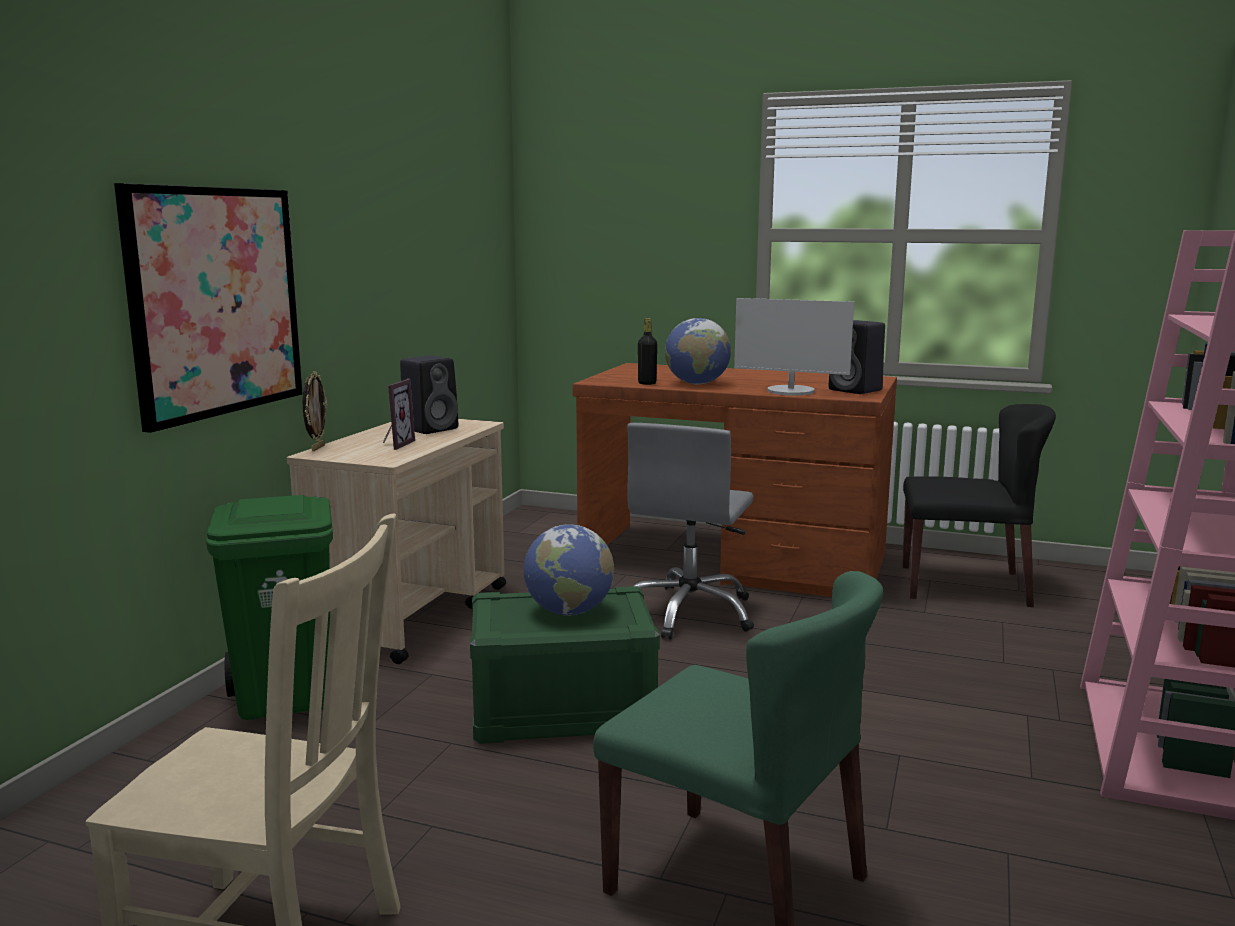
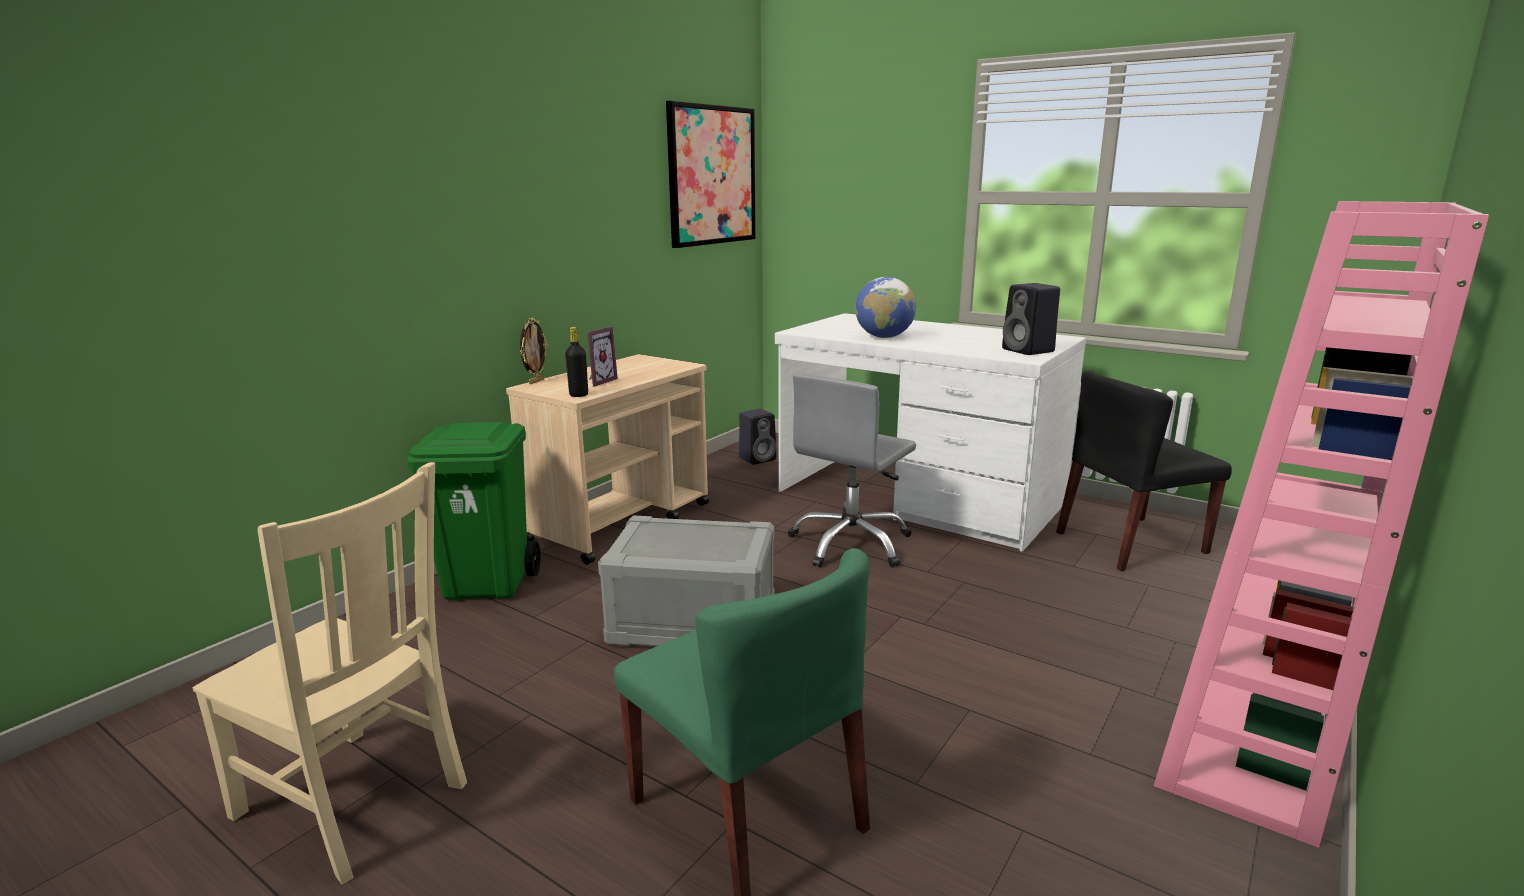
camera: 15 degrees right, 5 degrees up
(216, 302) = (437, 259): picture -> picture (712, 176)
(431, 428) = (641, 368): black speaker -> black speaker (758, 458)
(562, 710) = (692, 623): green storage box -> grey storage box
(569, 612) = (696, 541): globe -> none
(647, 383) = (839, 335): black bottle -> black bottle (578, 395)
(734, 561) = (918, 498): brown desk -> white desk
(791, 391) = (963, 349): monitor -> none
(965, 585) = (1130, 543): black chair -> black chair turned 135 degrees clockwise

